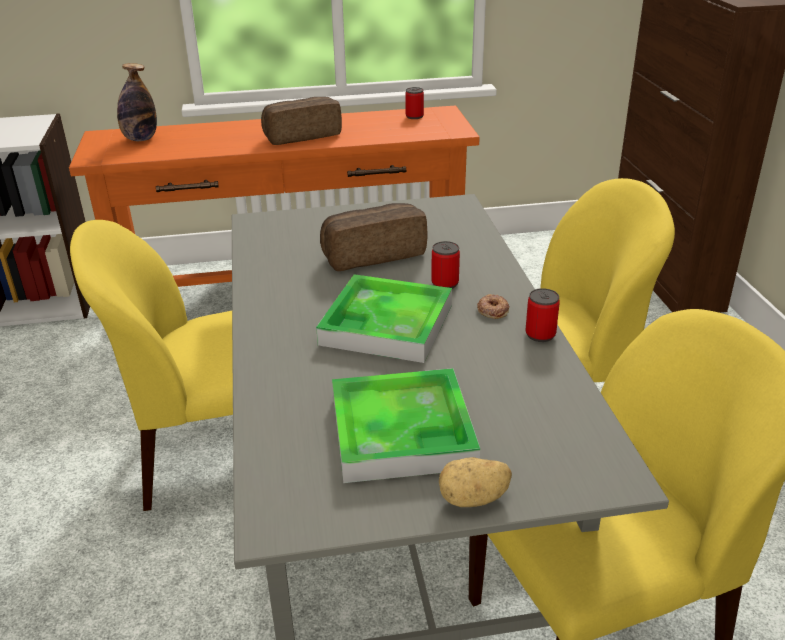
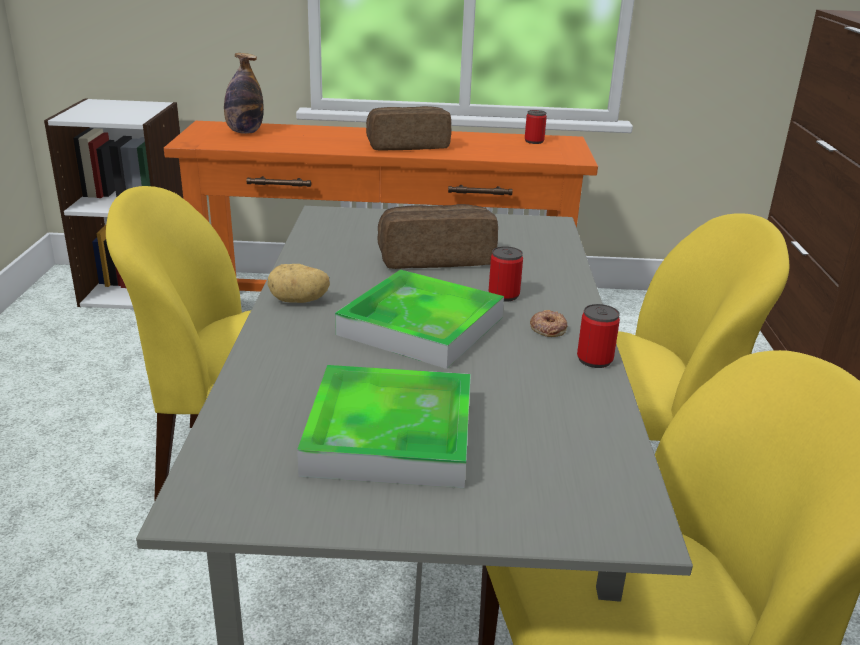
camera: 10 degrees right, 5 degrees down
(474, 499) = (444, 520): potato -> potato (299, 301)

